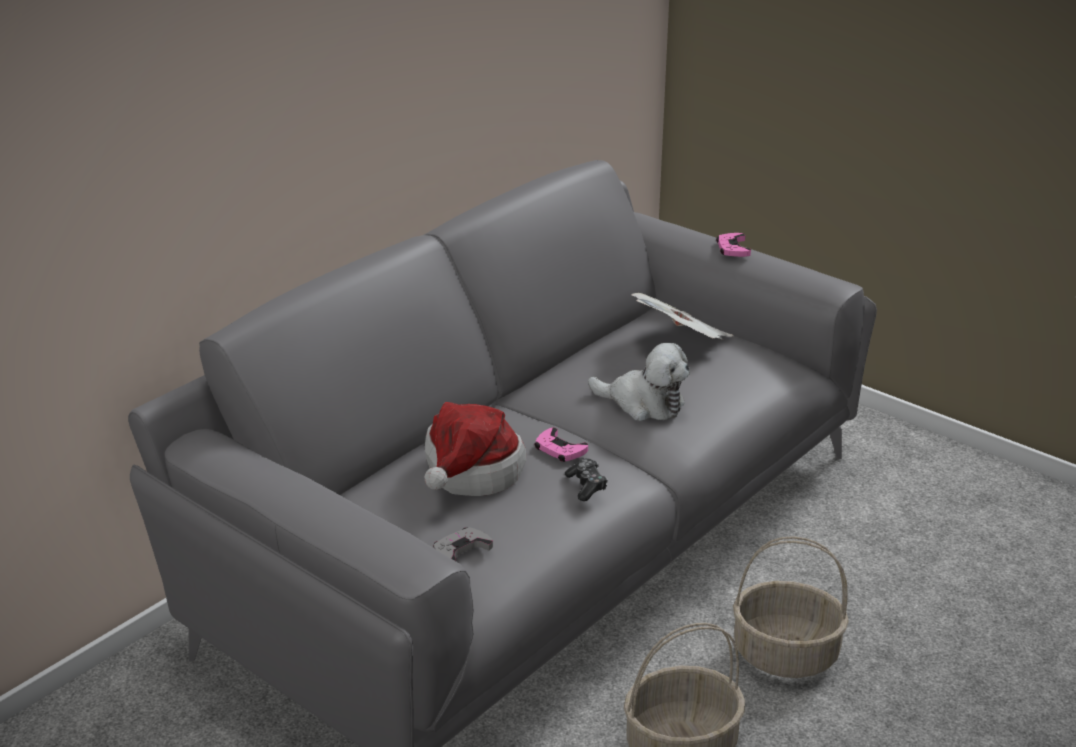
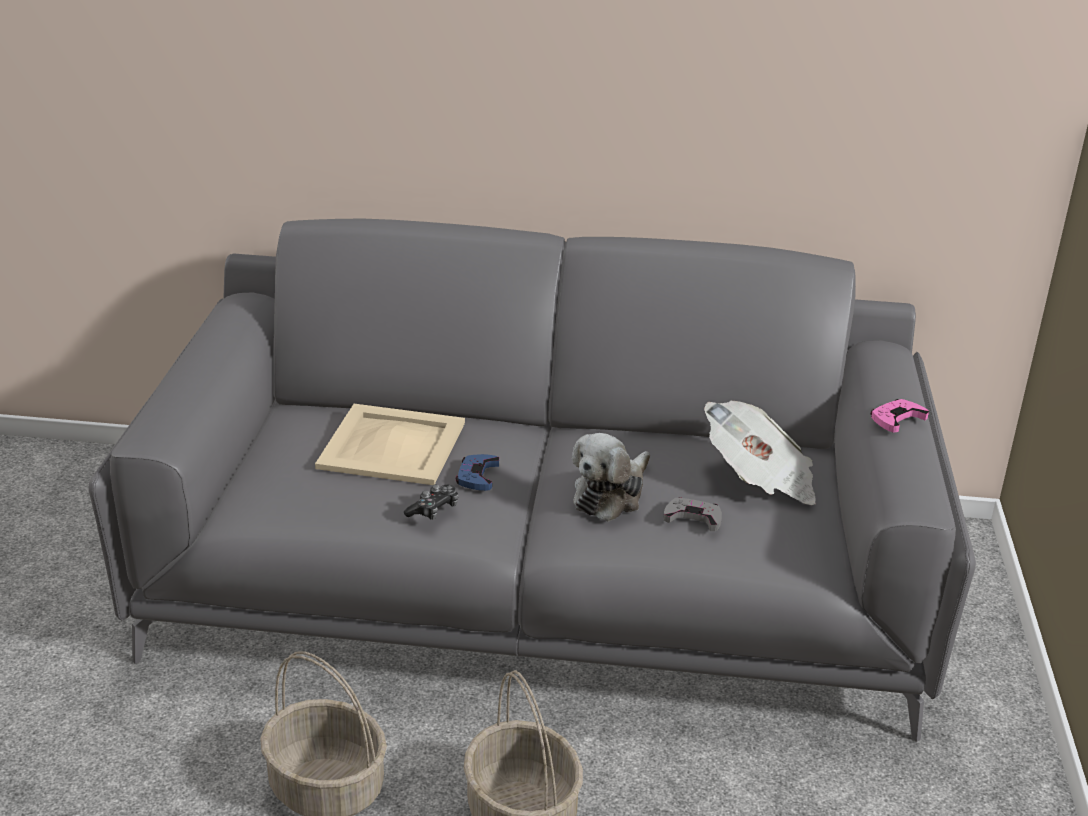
camera: 55 degrees right, 0 degrees up
(461, 550) = (276, 482): grey game controller -> grey game controller (693, 518)
(469, 473) = (390, 445): hat -> beige tray
(559, 449) = (477, 476): pink game controller -> blue game controller
(643, 403) = (611, 495): plush toy -> plush toy turned 45 degrees clockwise

